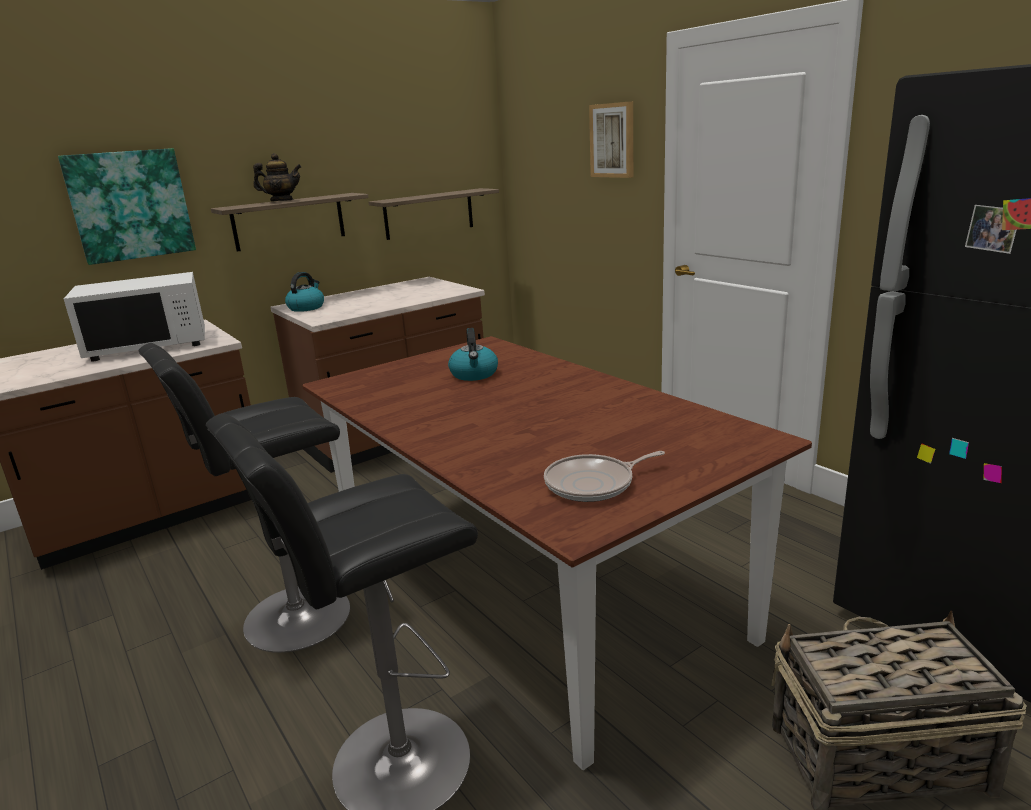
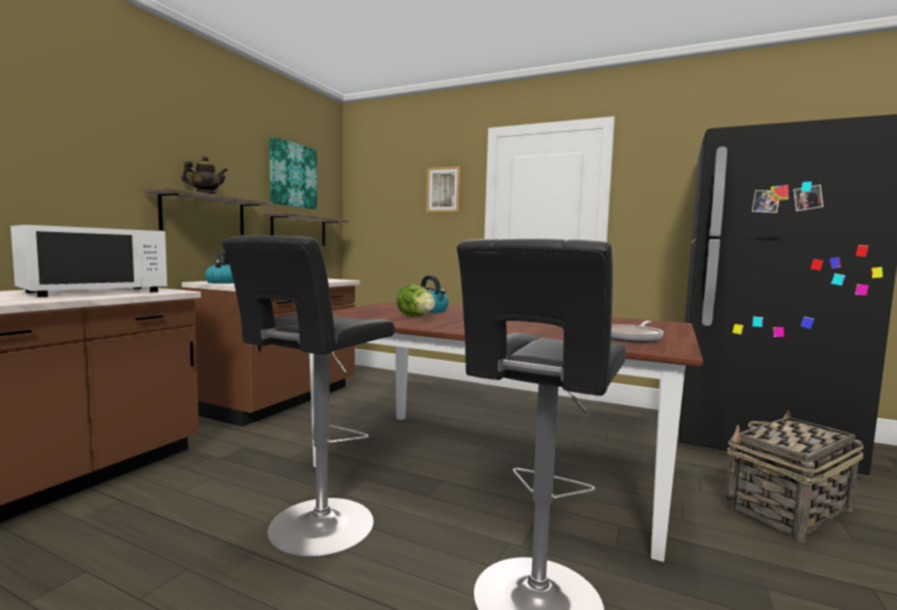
camera: 30 degrees left, 15 degrees down
(130, 205) = (69, 168): picture -> picture (292, 175)
(427, 394) = (417, 317): none -> lettuce

